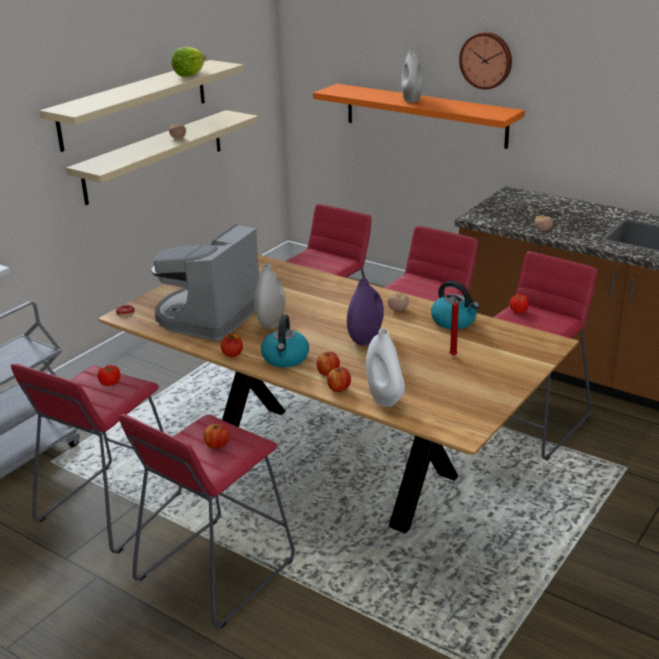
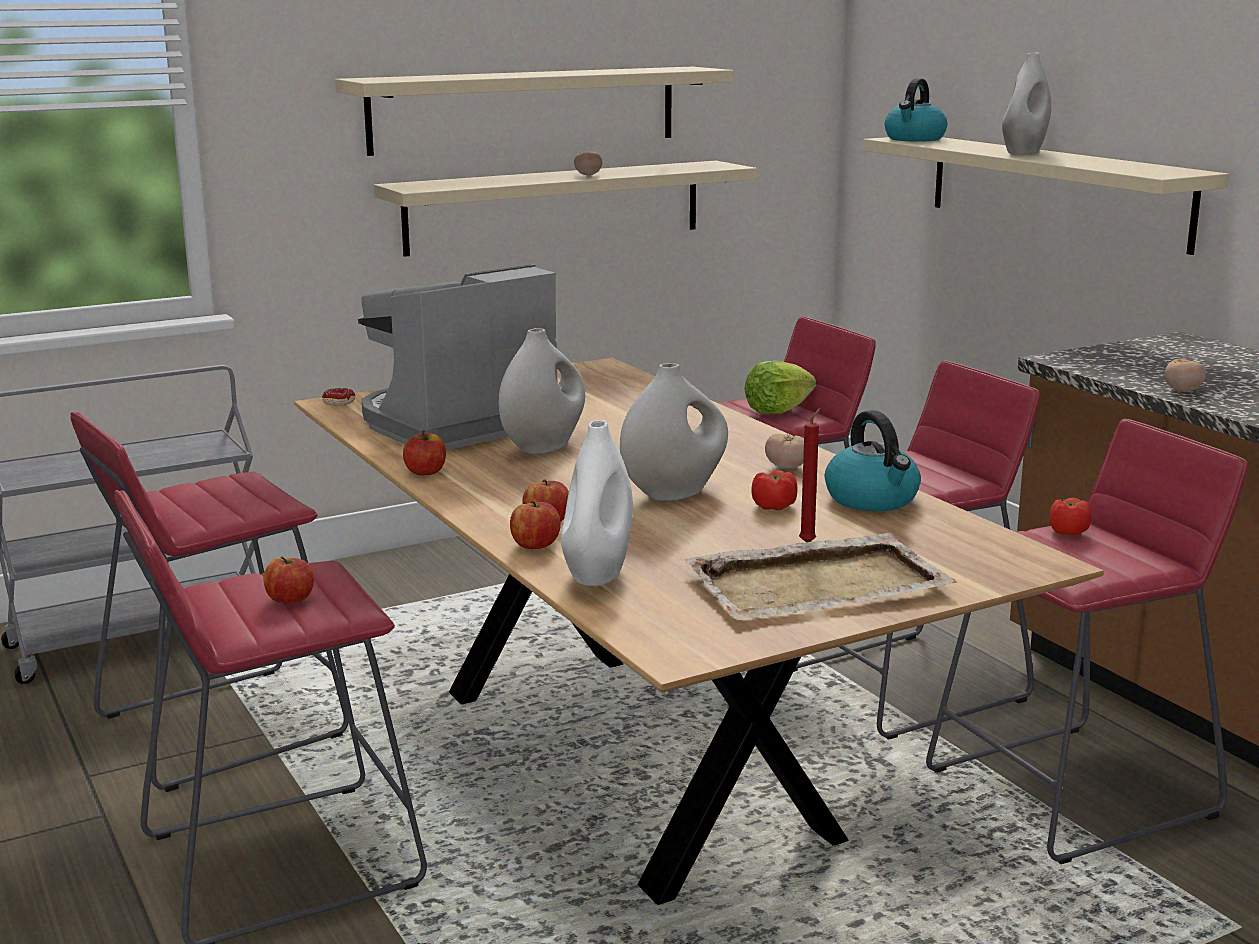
camera: 25 degrees right, 10 degrees down
(110, 383) = (244, 494): tomato -> tomato (774, 507)
(190, 74) = (626, 71): lettuce -> lettuce (777, 410)
(285, 358) = (501, 492): kettle -> kettle (914, 139)
(365, 338) = (674, 493): purple vase -> white vase
(425, 115) = (1055, 190): orange shelf -> beige shelf
(481, 378) = (820, 584): none -> beige tray
(486, 60) = (1167, 75): wall clock -> none

